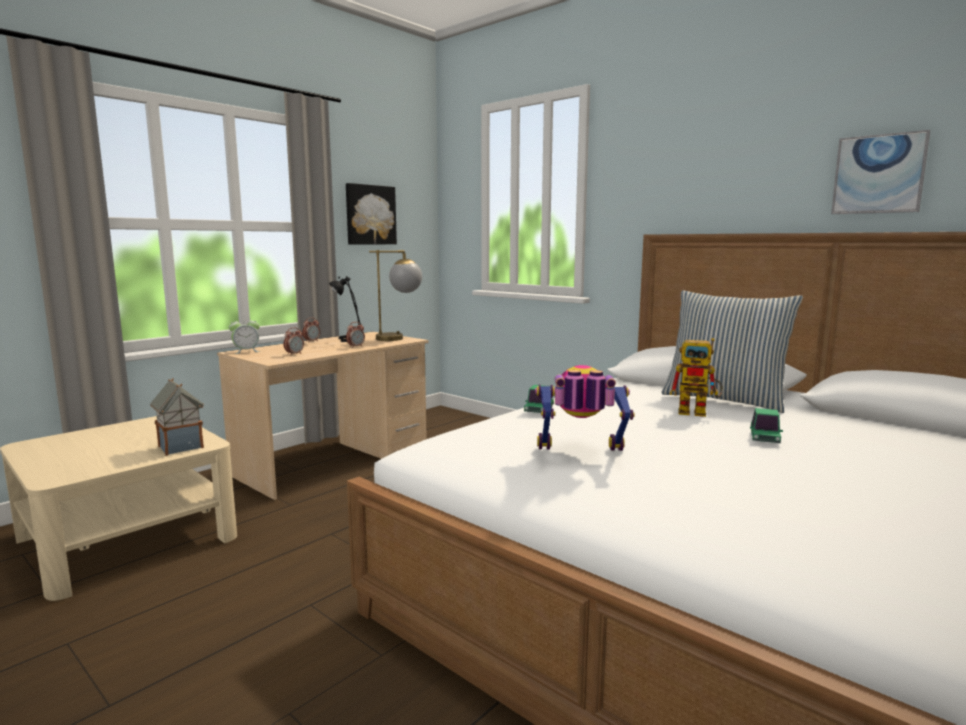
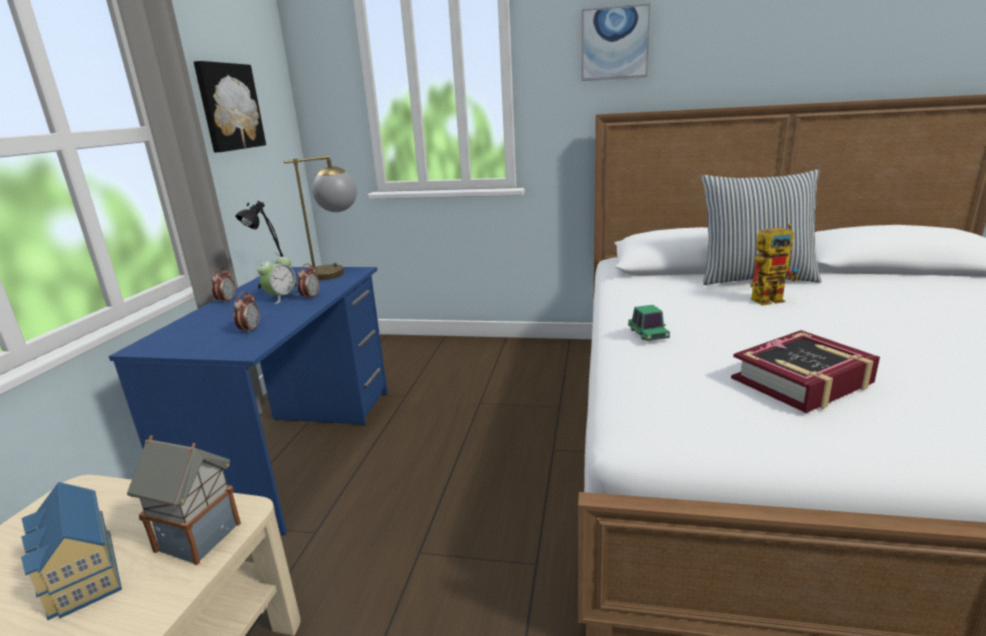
camera: 30 degrees left, 10 degrees up
(124, 445) = (79, 575): none -> toy house
(246, 351) = (160, 343): alarm clock -> alarm clock (281, 297)
(334, 462) = (297, 448): beige desk -> blue desk
(580, 453) = (802, 381): toy robot -> book
(764, 438) = (870, 314): toy car -> none
(878, 174) = (821, 46): picture -> picture (614, 43)

